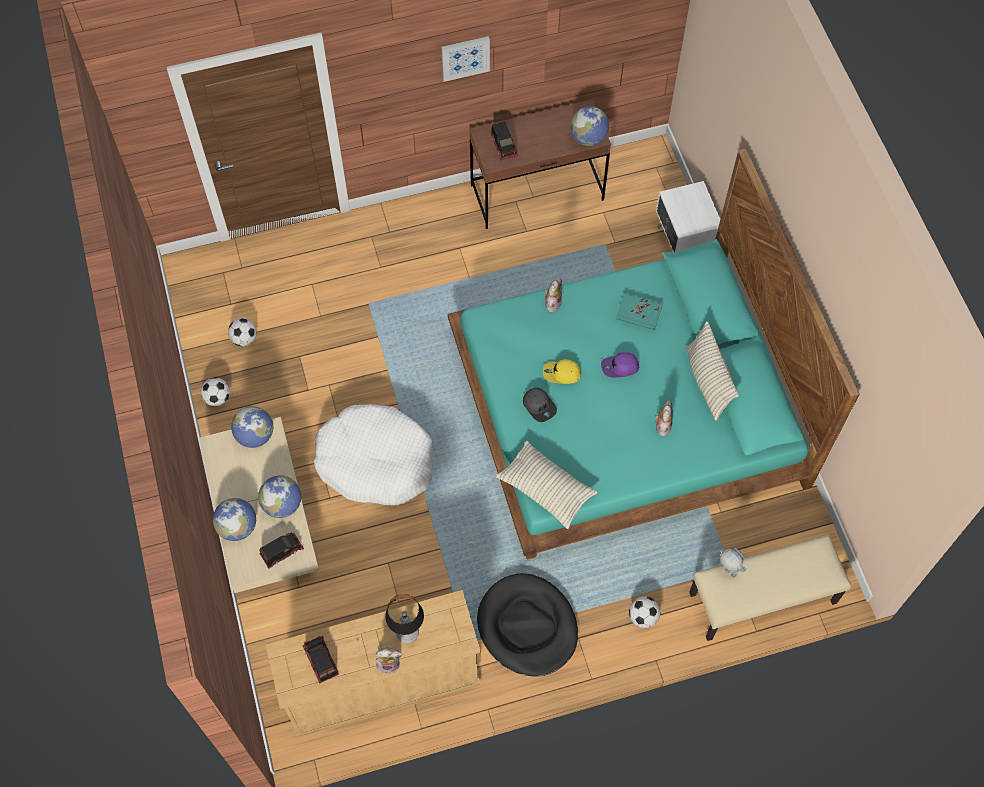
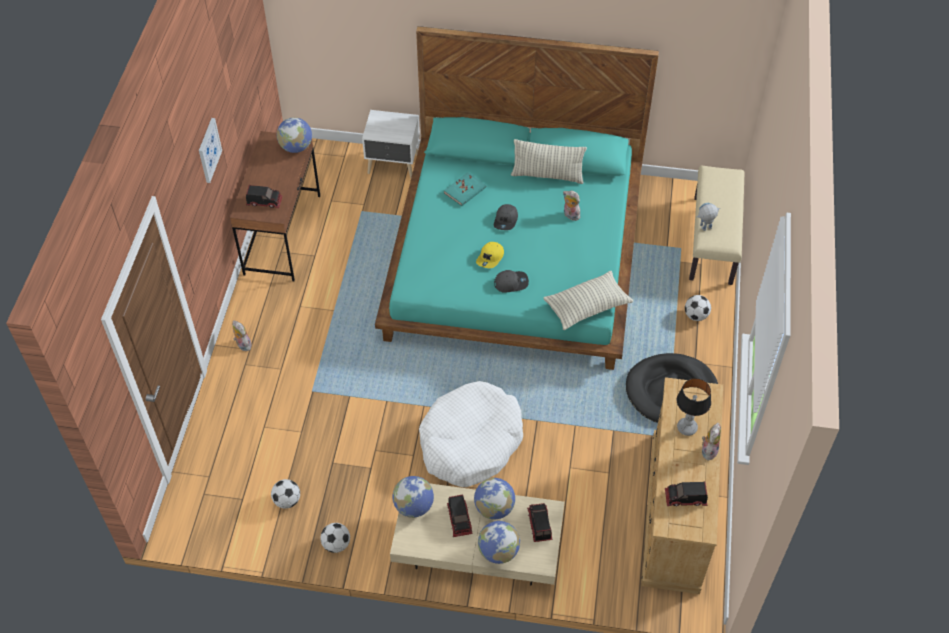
camera: 65 degrees left, 10 degrees down
(258, 480) = (460, 519): none -> toy truck
(552, 302) = (422, 239): plush toy -> plush toy (242, 345)
(619, 367) = (506, 220): purple cap -> grey cap

